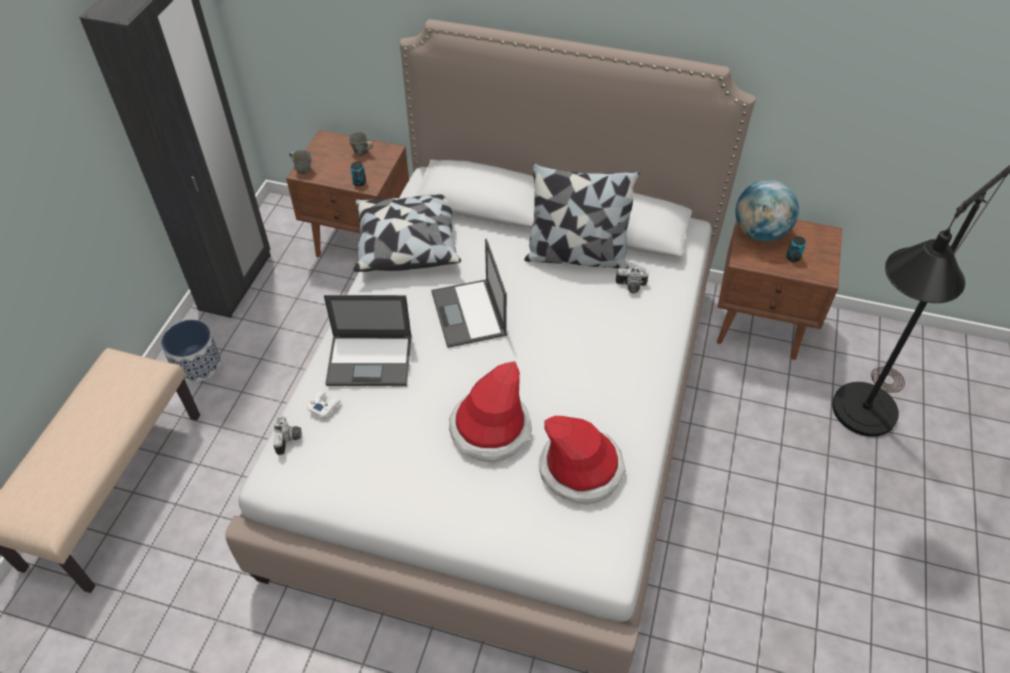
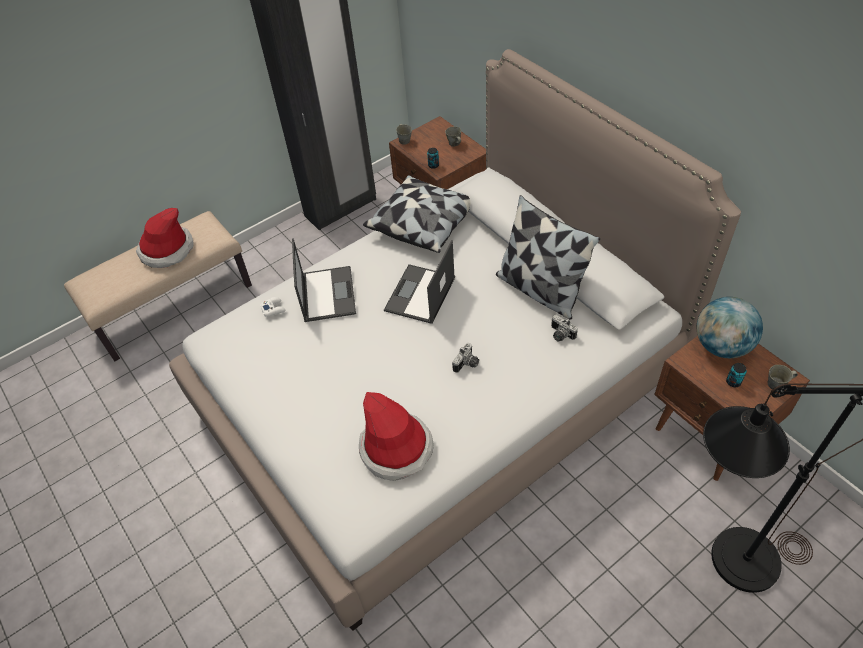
camera: 40 degrees right, 0 degrees up
(197, 365) = (276, 252): planter -> none
(289, 440) = (235, 320): camera -> camera (467, 364)
(371, 360) = (327, 293): laptop -> laptop turned 135 degrees counterclockwise
(490, 429) = (361, 384): hat -> hat (166, 250)
(823, 243) = (776, 384): none -> grey mug

